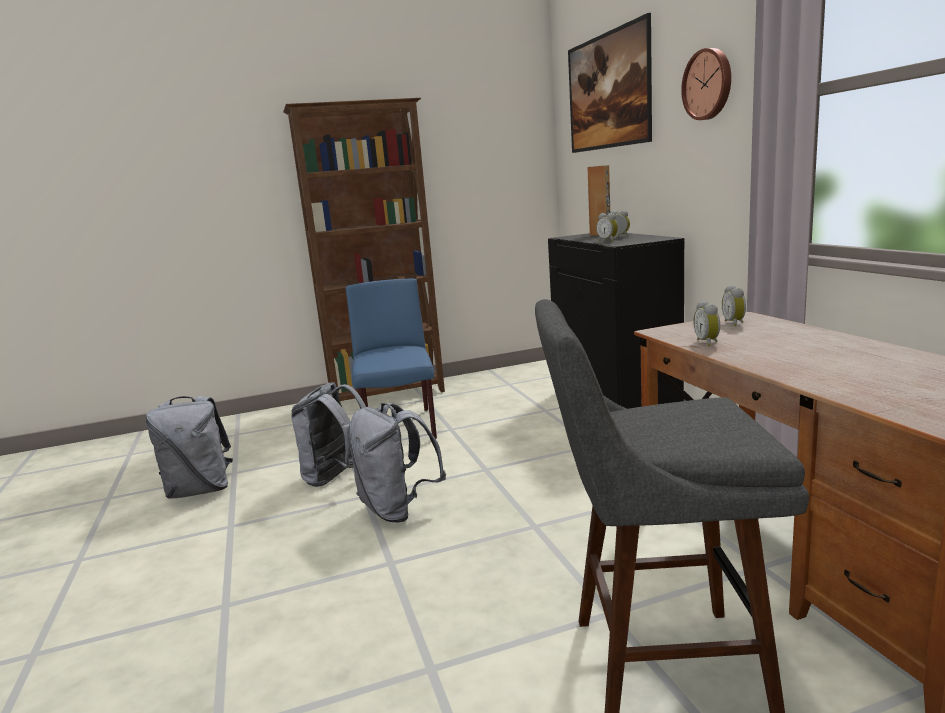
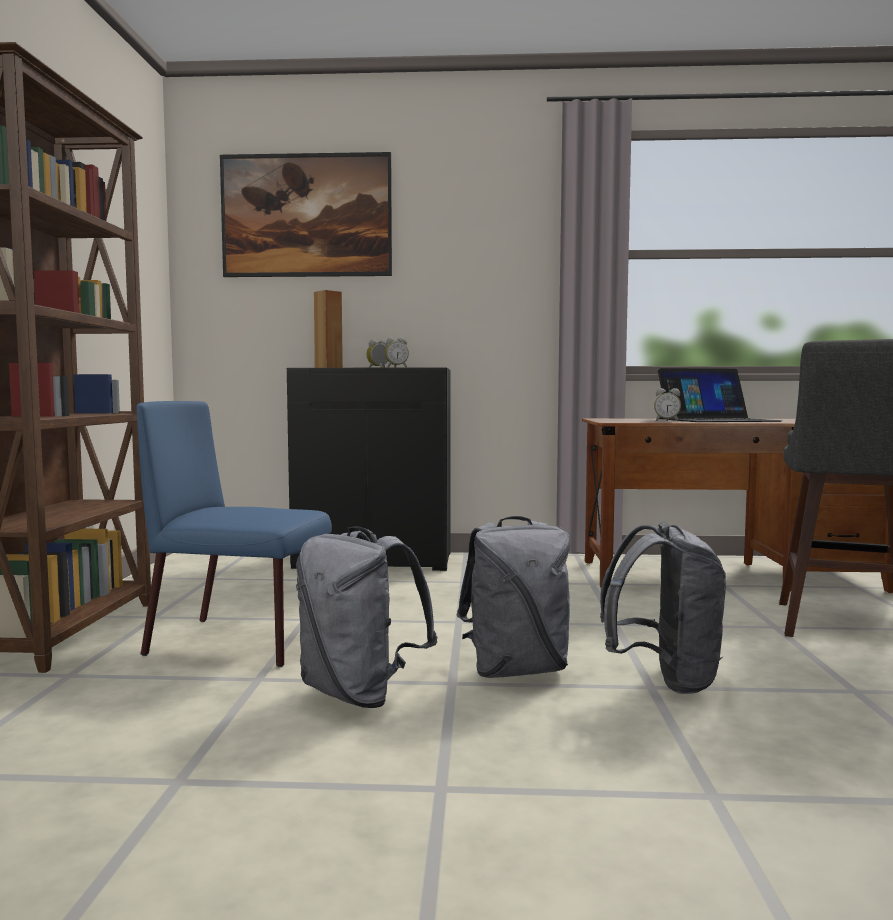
camera: 70 degrees left, 10 degrees down
(200, 490) = (213, 822): grey backpack -> grey backpack (664, 679)
(708, 84) = (479, 233): wall clock -> none
(735, 323) = (617, 419): alarm clock -> none
(799, 352) = (716, 420): none -> laptop

